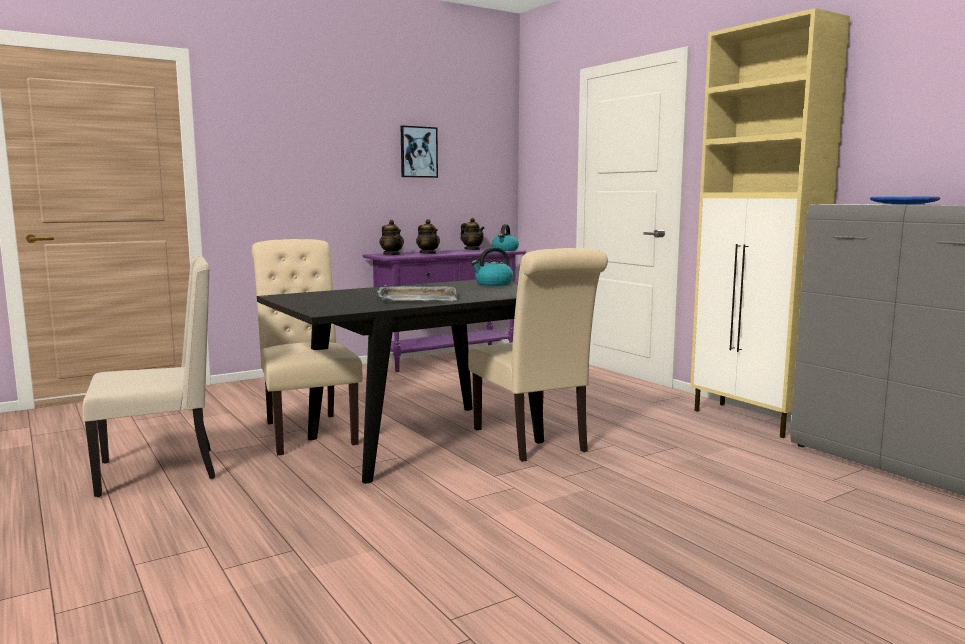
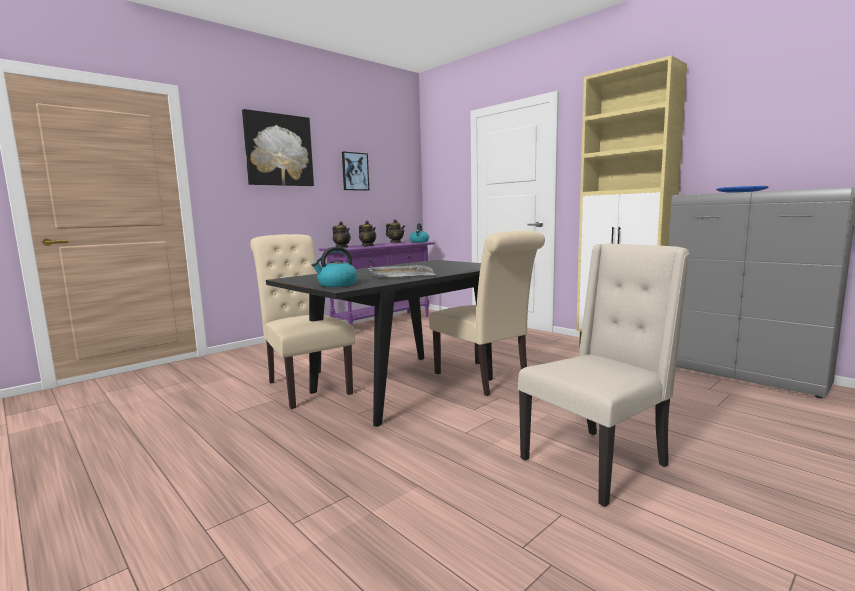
camera: 10 degrees left, 0 degrees up
(161, 470) = (194, 432): beige chair -> beige chair (597, 462)
(313, 125) = (278, 150): none -> picture
(493, 284) = (441, 263): kettle -> kettle (337, 284)

